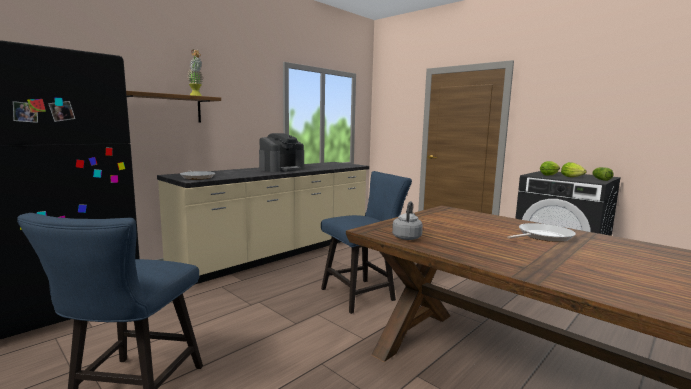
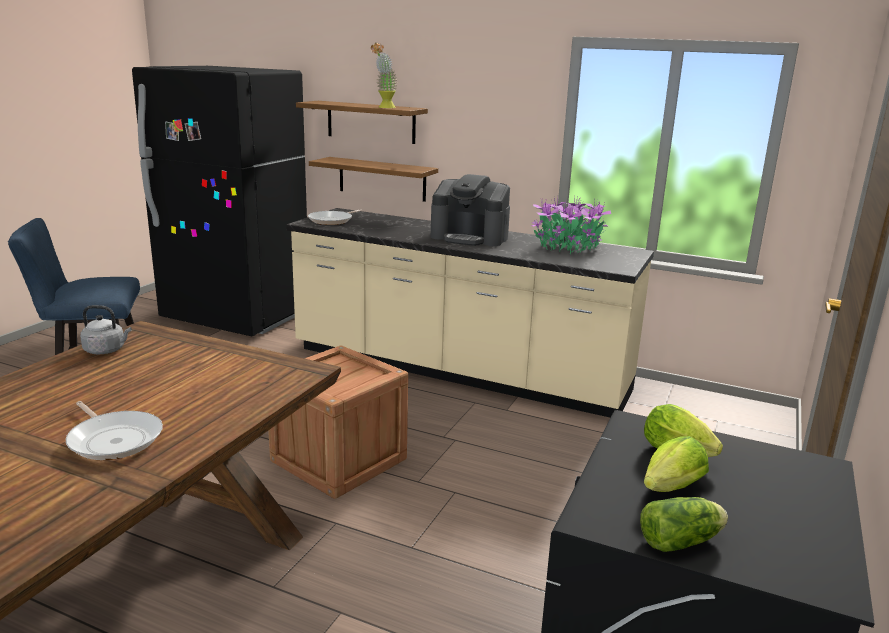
camera: 70 degrees right, 10 degrees up
(176, 150) = (382, 179): none -> shelf
(320, 165) = (569, 248): none -> potted plant
(362, 294) = (339, 460): blue chair -> crate

